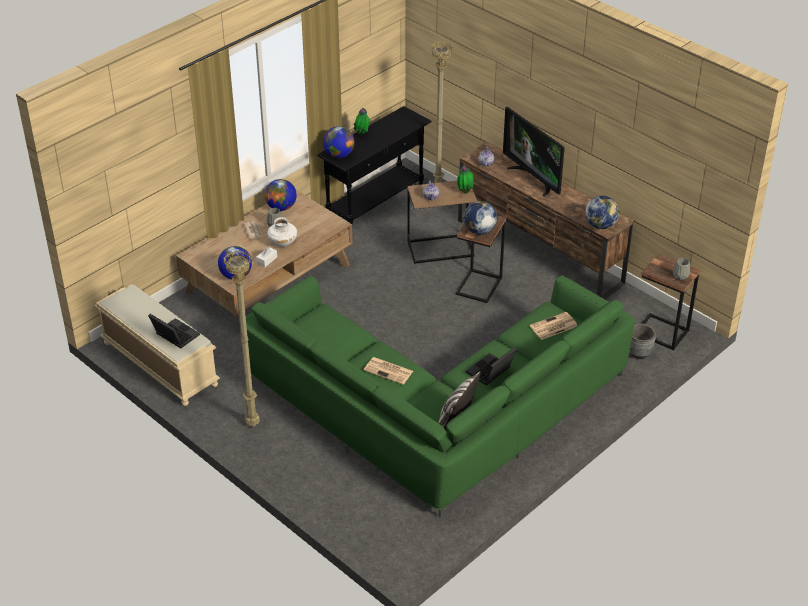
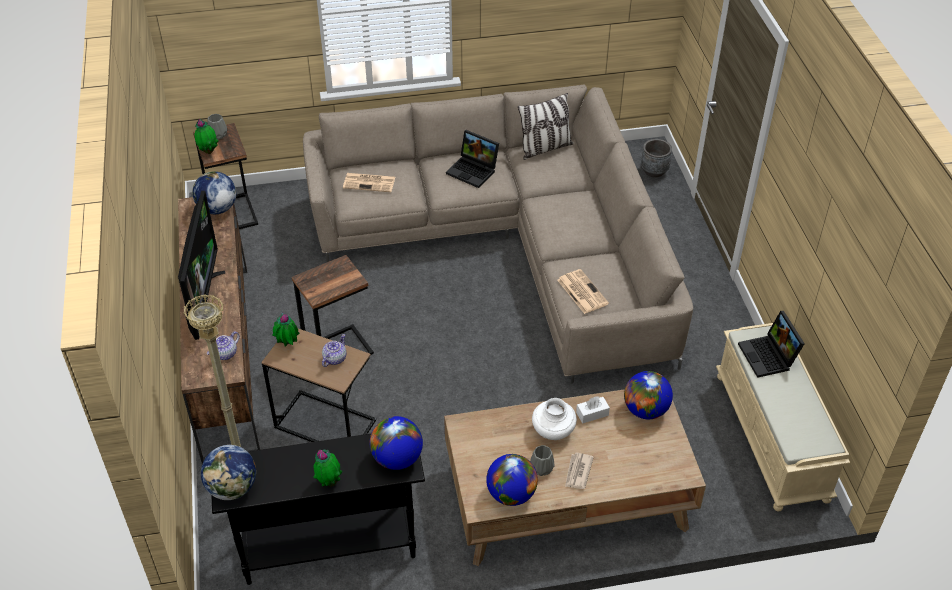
camera: 145 degrees left, 5 degrees up
(253, 424) = (703, 315): beige floor lamp -> none
(389, 371) = (565, 214): newspaper -> newspaper (581, 291)
(438, 409) = (513, 245): green sofa -> beige sofa
(479, 230) = (339, 274): globe -> globe (233, 488)
(490, 372) = (474, 170): laptop -> laptop turned 45 degrees clockwise
(639, 353) = (278, 206): grey planter -> grey planter (654, 171)
(668, 262) = (208, 151): none -> potted plant

